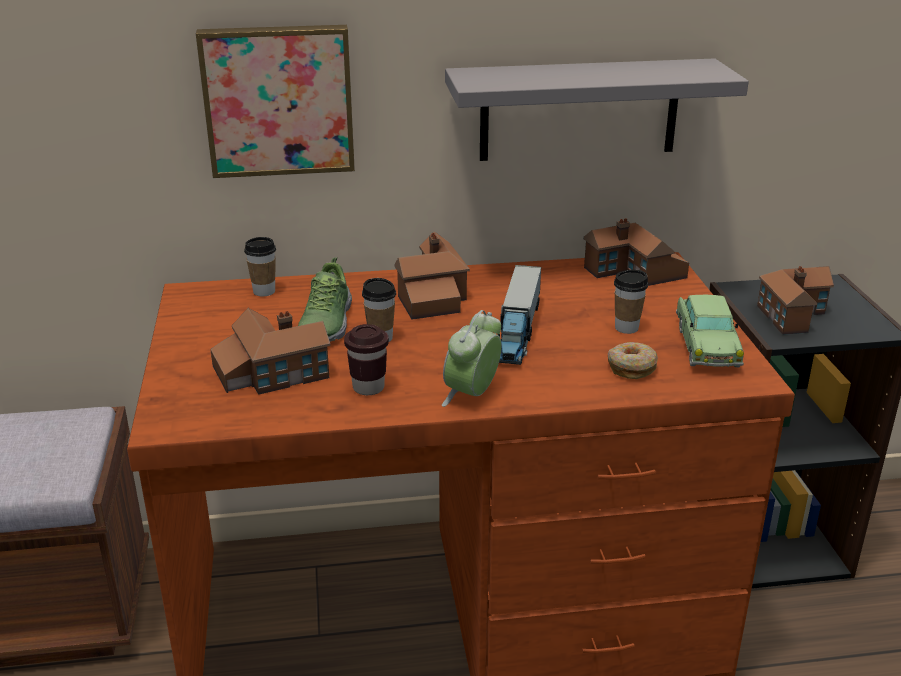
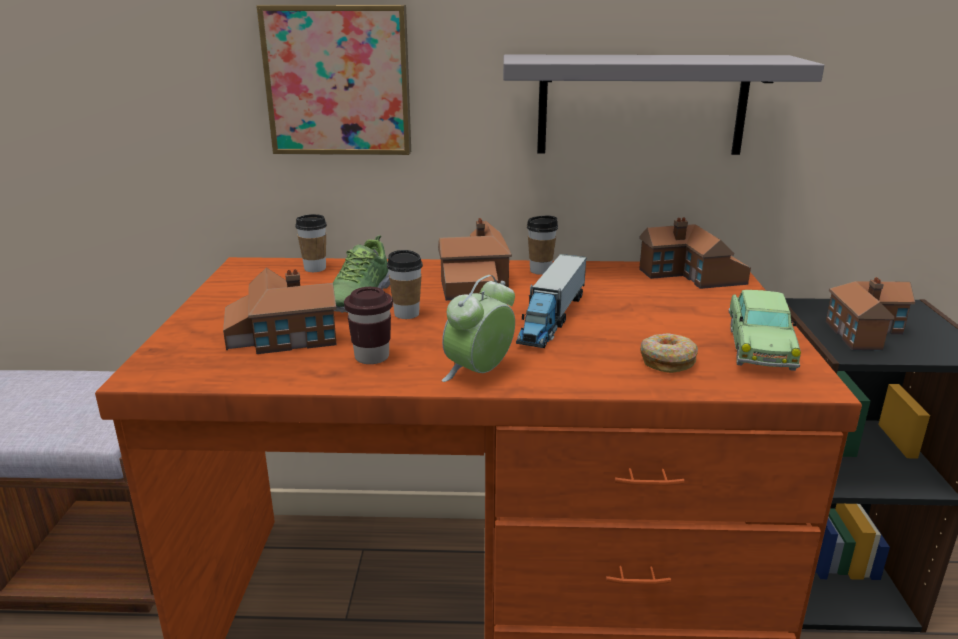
camera: 10 degrees right, 5 degrees down
(626, 328) = (671, 324): cup -> cup (540, 270)

